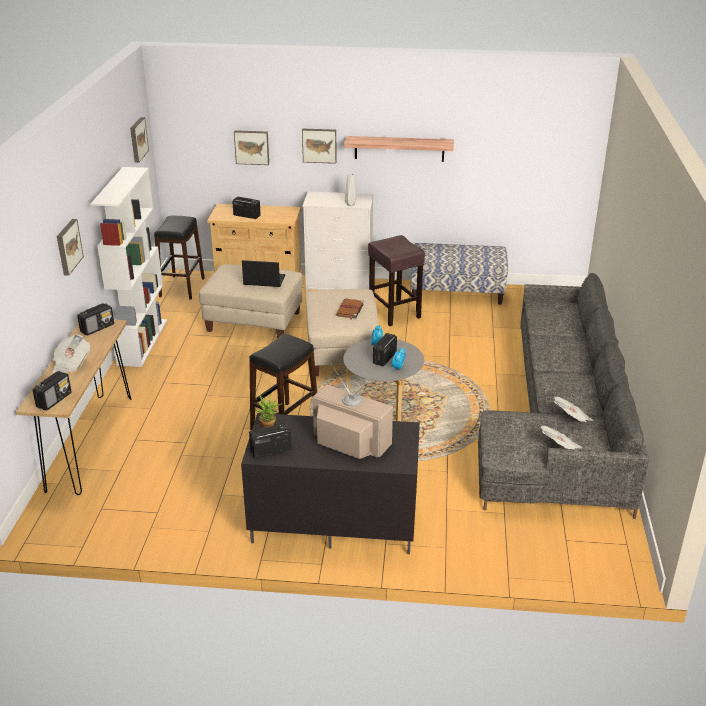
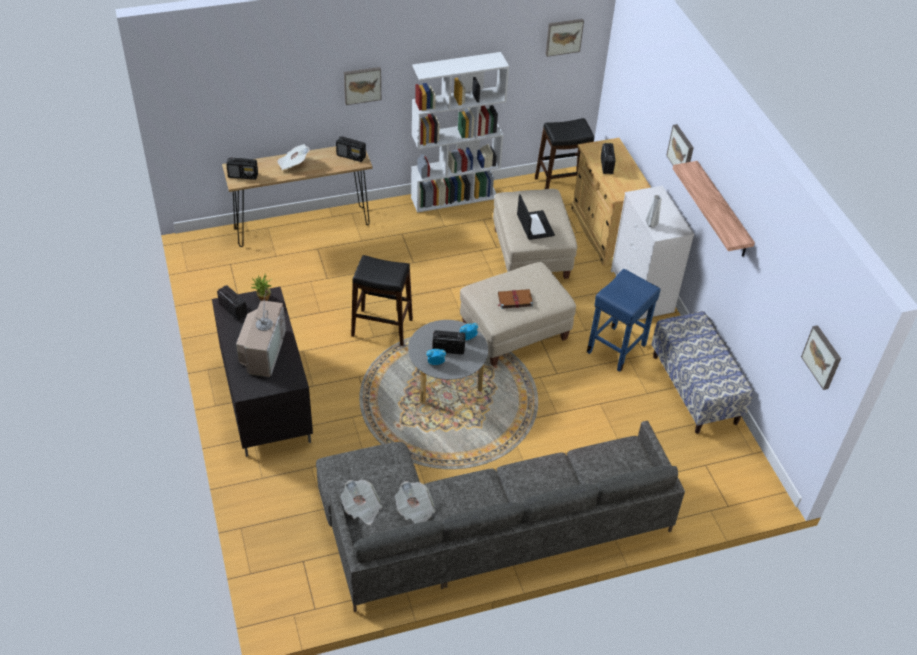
camera: 65 degrees right, 15 degrees up
(252, 147) = (649, 109): picture -> picture (823, 357)
(393, 312) = (616, 348): brown stool -> blue stool

